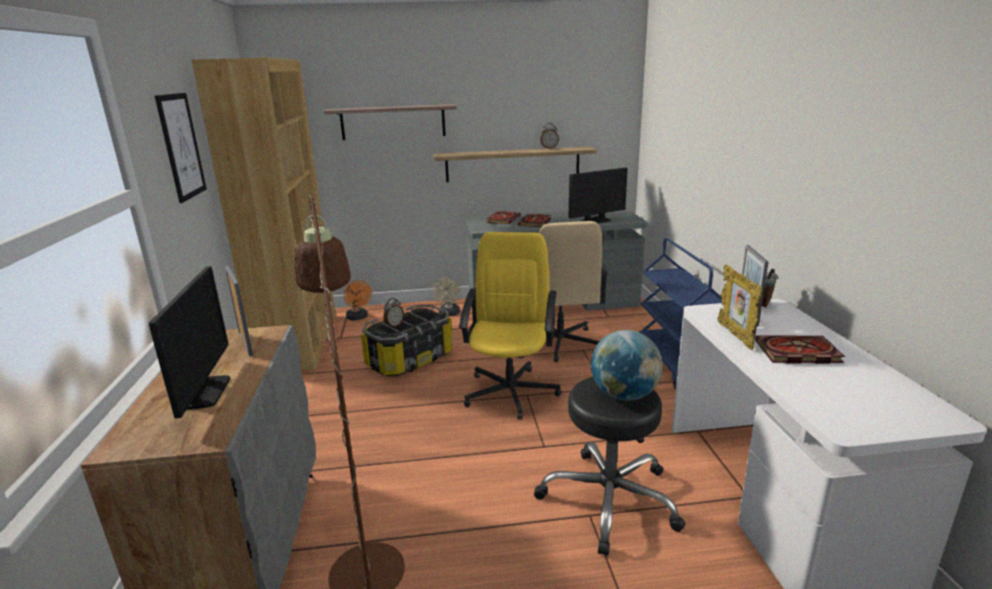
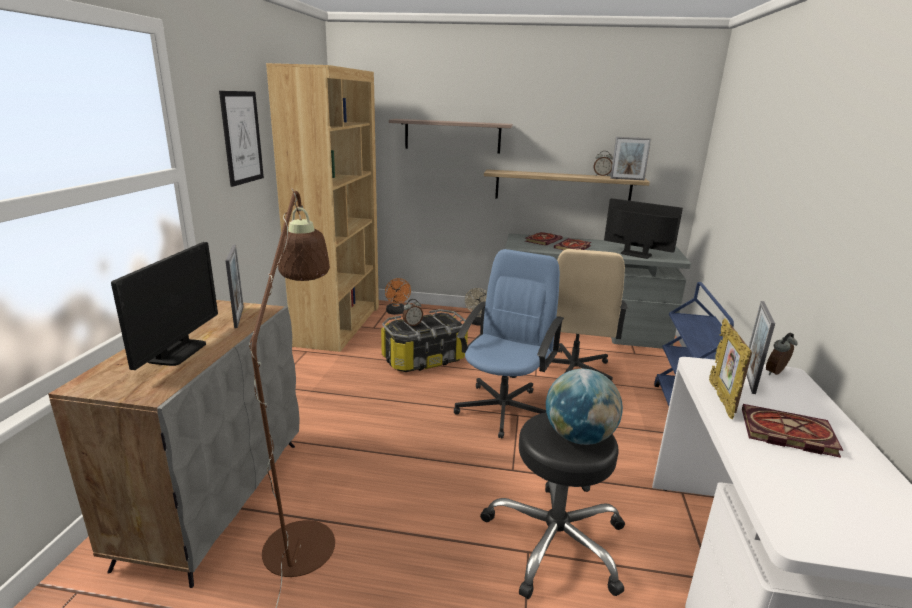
camera: 15 degrees right, 0 degrees up
(511, 392) = (504, 409): yellow office chair -> blue office chair
(575, 149) = (627, 179): none -> picture frame
(596, 221) = (636, 254): monitor -> monitor turned 135 degrees counterclockwise

